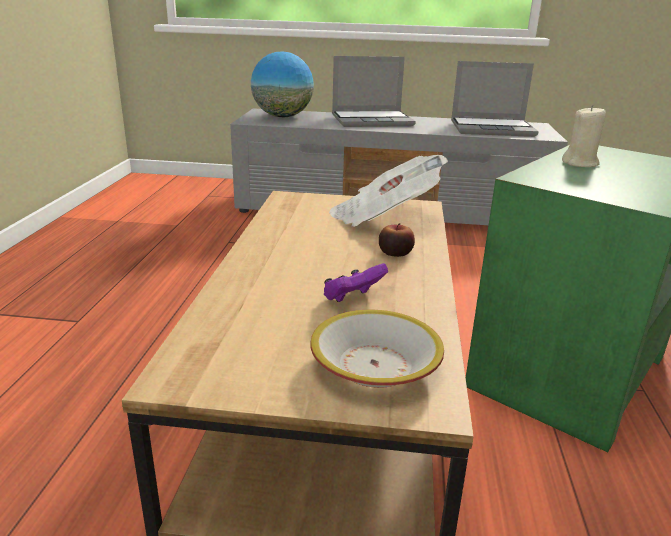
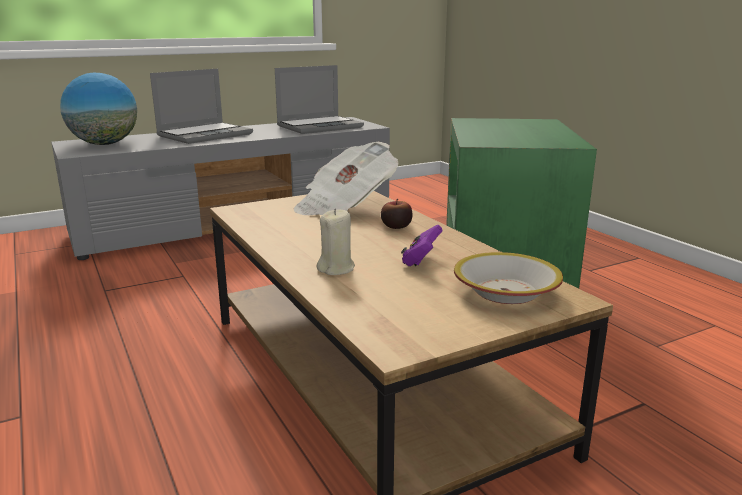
camera: 35 degrees left, 5 degrees down
(580, 163) = (486, 130): beige candle -> beige candle (336, 269)

